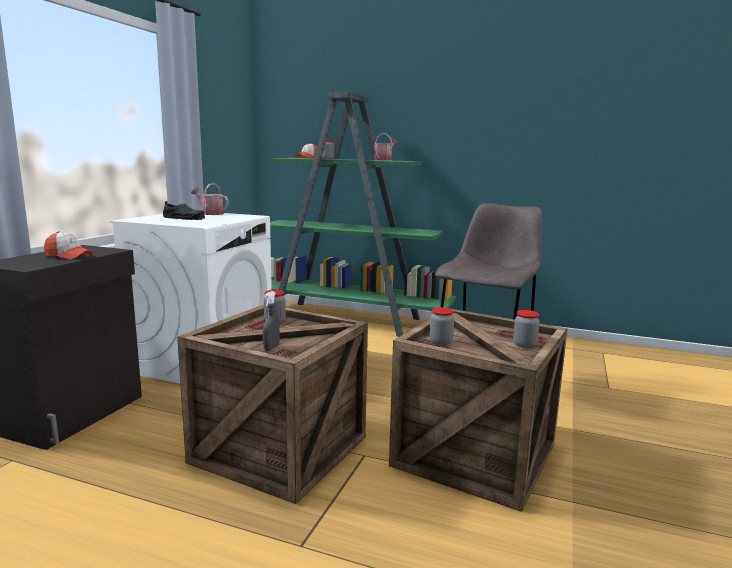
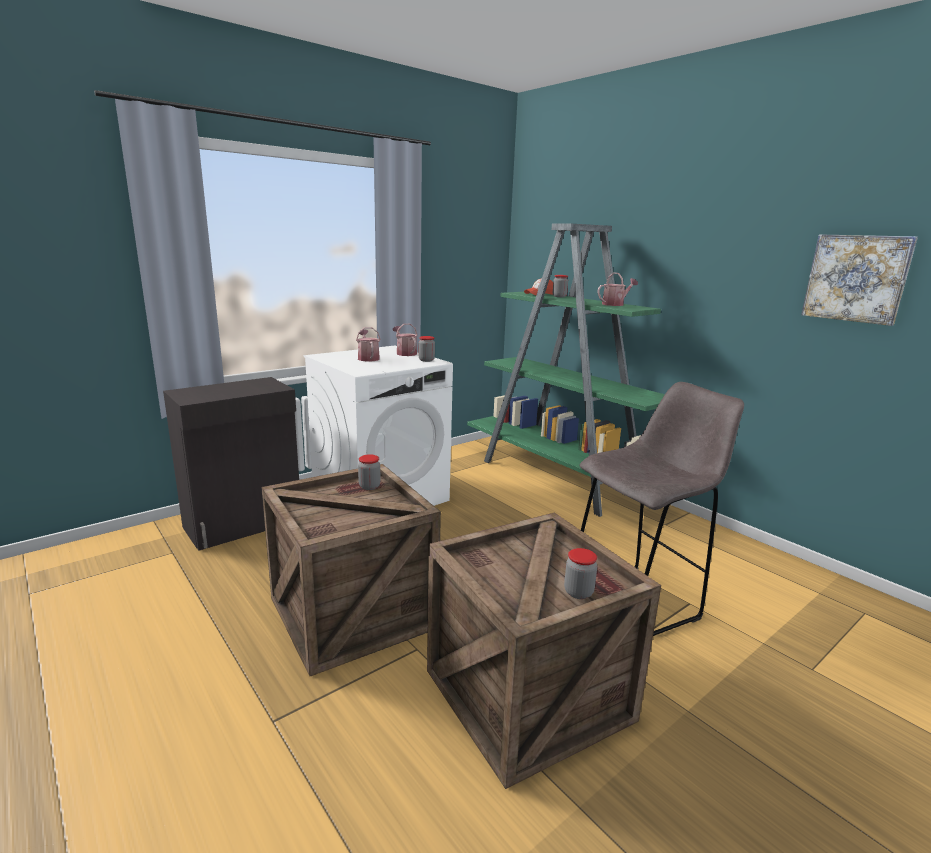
camera: 30 degrees right, 5 degrees up
(68, 256) = (236, 391): cap -> none
(184, 218) = (368, 358): black shoe -> watering can
(271, 348) = (322, 519): grey spray bottle -> none
(440, 342) = (487, 558): jar -> jar (426, 360)
(557, 128) = (856, 278): none -> picture

